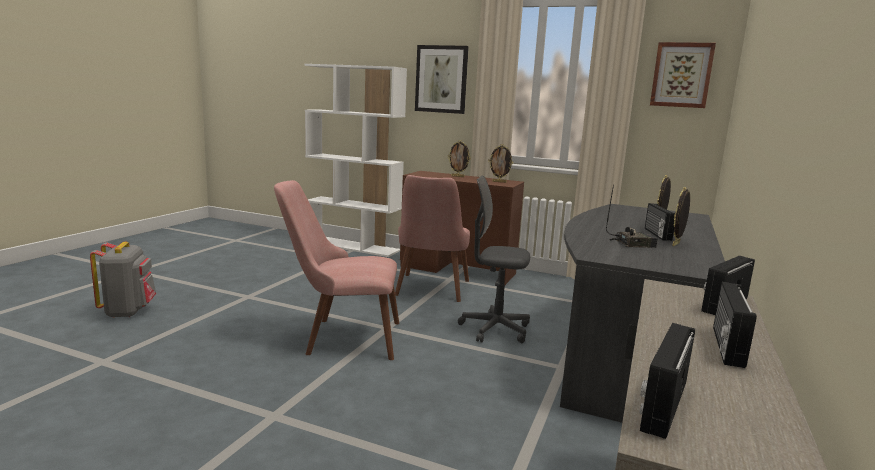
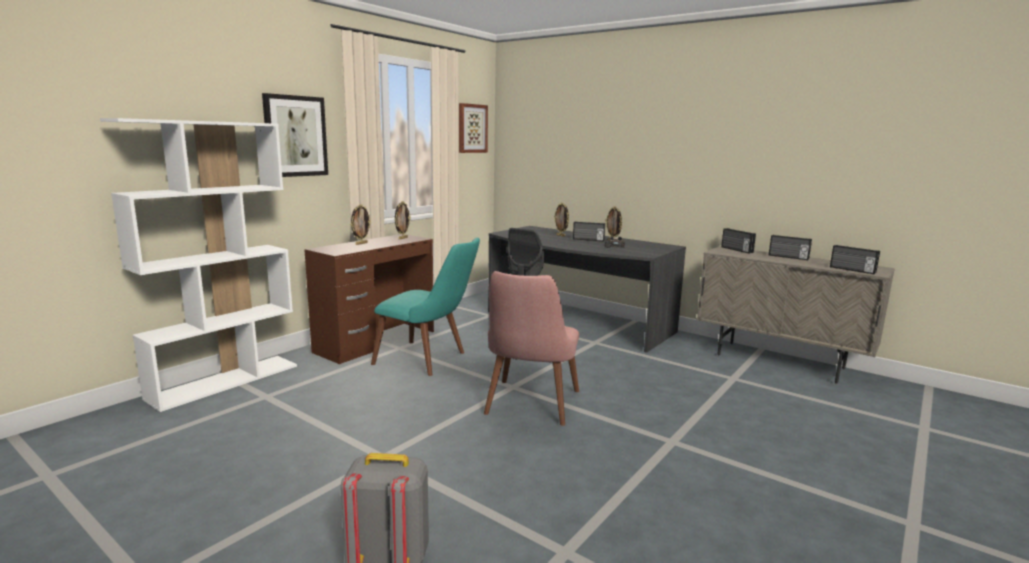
camera: 75 degrees left, 0 degrees up
(430, 291) = (430, 360): pink chair -> turquoise chair

